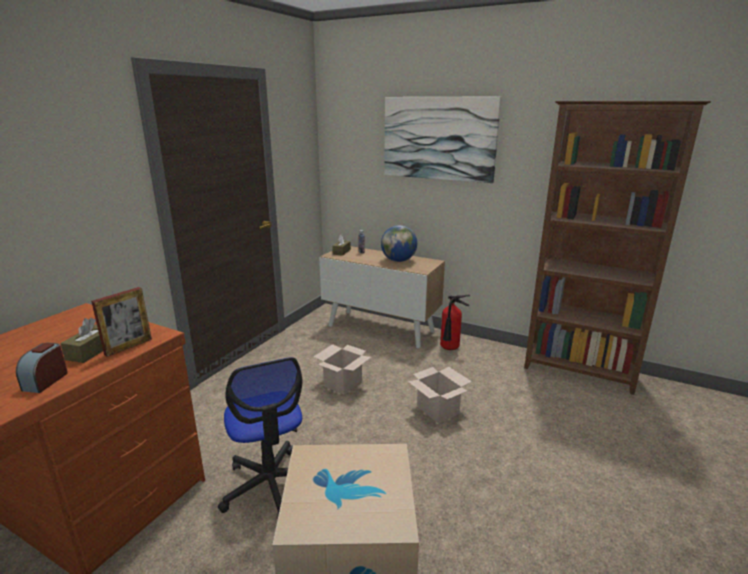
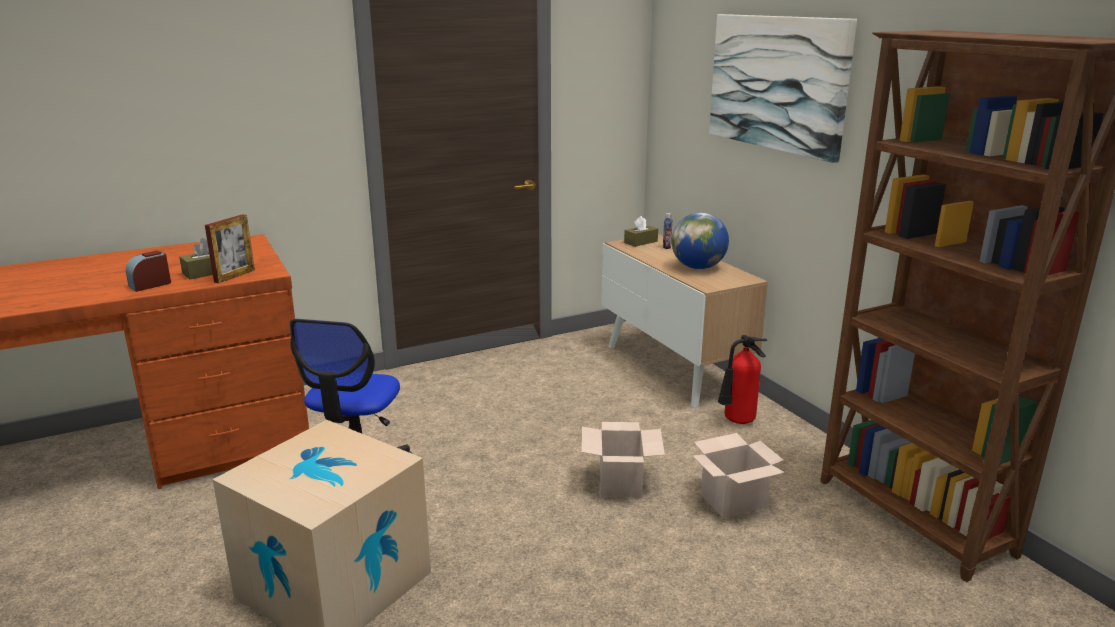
camera: 35 degrees right, 0 degrees up
(128, 347) = (234, 276): picture frame -> picture frame turned 45 degrees counterclockwise
(343, 383) = (545, 414): cardboard box -> cardboard box (734, 500)

